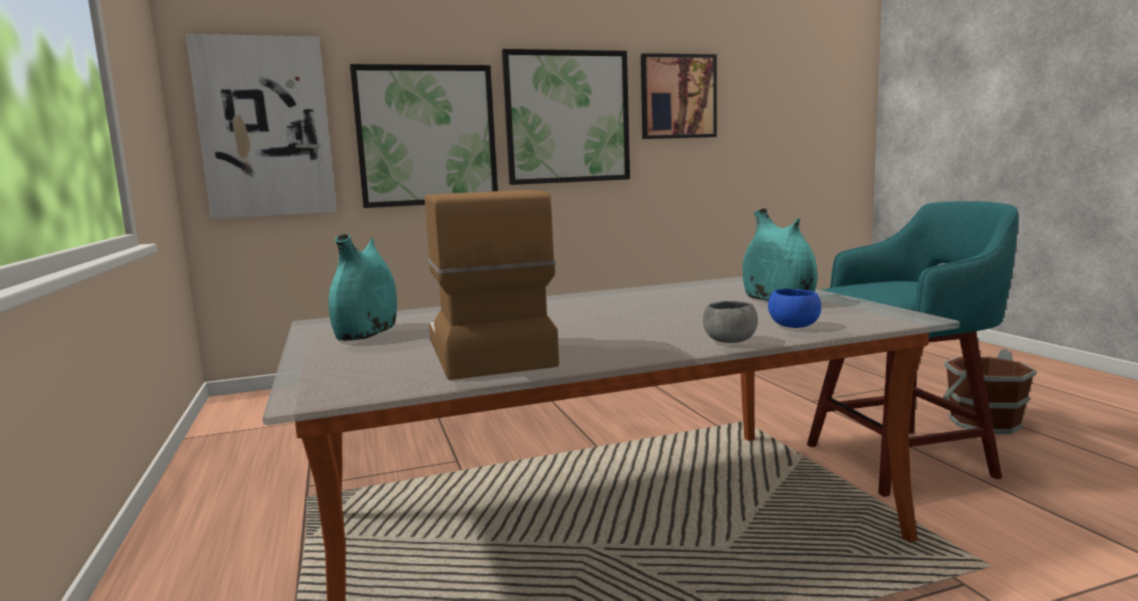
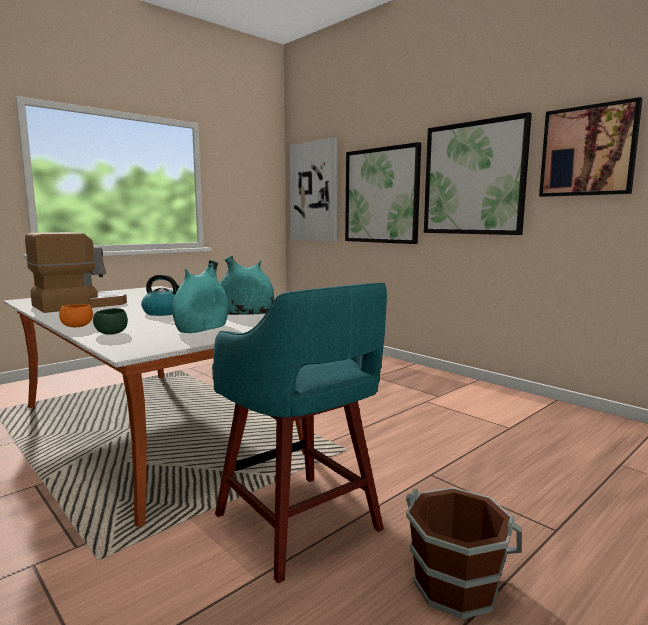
camera: 65 degrees right, 0 degrees up
(367, 333) = (127, 293): turquoise vase -> turquoise vase (246, 313)
(638, 313) = (164, 312): none -> kettle
(730, 341) = (77, 326): grey bowl -> orange bowl
(794, 326) = (111, 333): blue bowl -> green bowl

